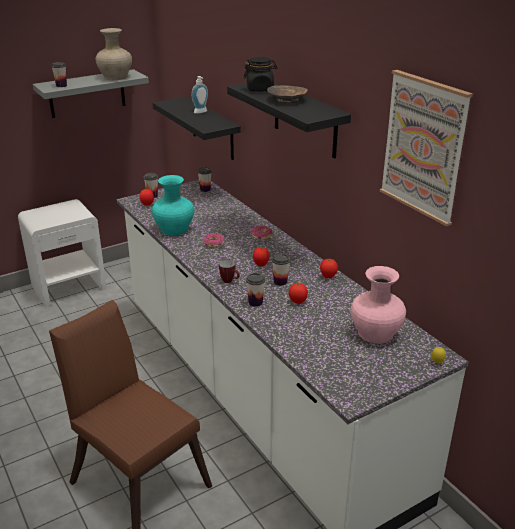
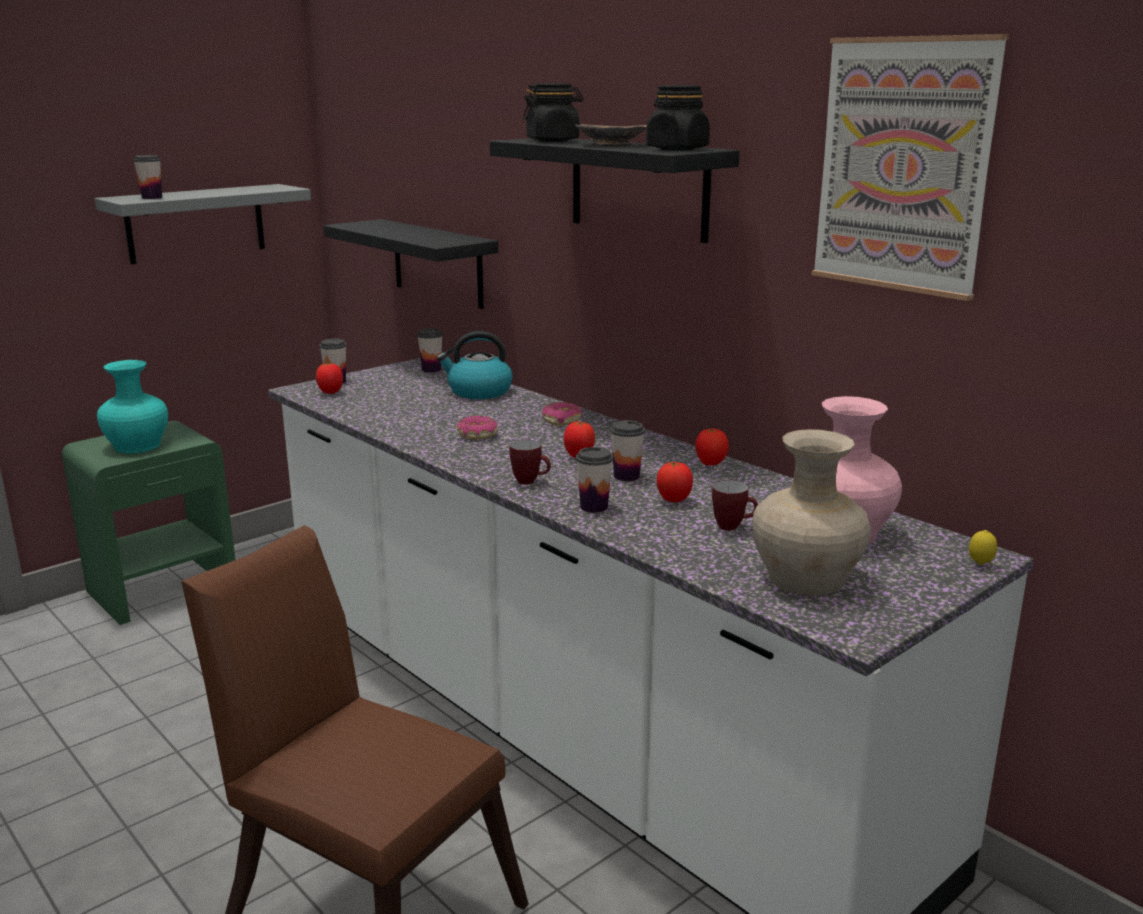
camera: 10 degrees left, 10 degrees down
(69, 286) = (164, 588): white nightstand -> green nightstand
(116, 77) = (251, 189): beige vase -> beige vase (807, 577)
(174, 229) = (394, 421): turquoise vase -> turquoise vase (137, 446)
(201, 112) = (419, 230): soap dispenser -> none
(225, 210) = (478, 392): none -> kettle
(316, 112) = (677, 149): none -> black jar
(321, 323) = (733, 527): none -> mug

